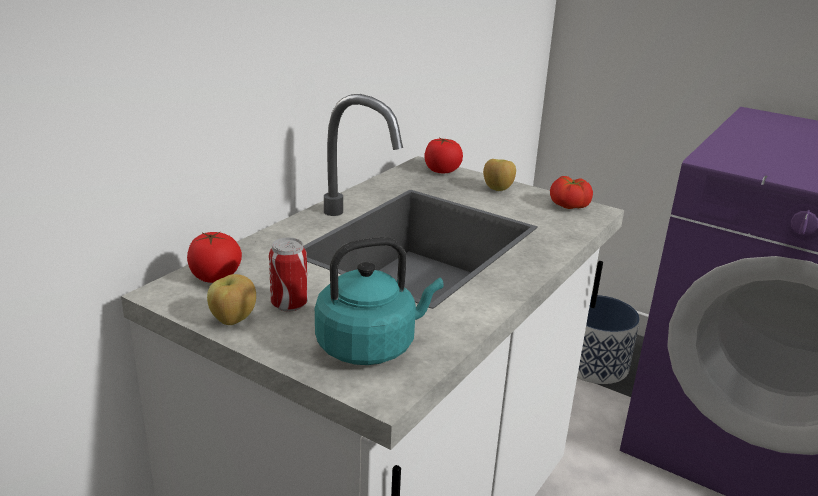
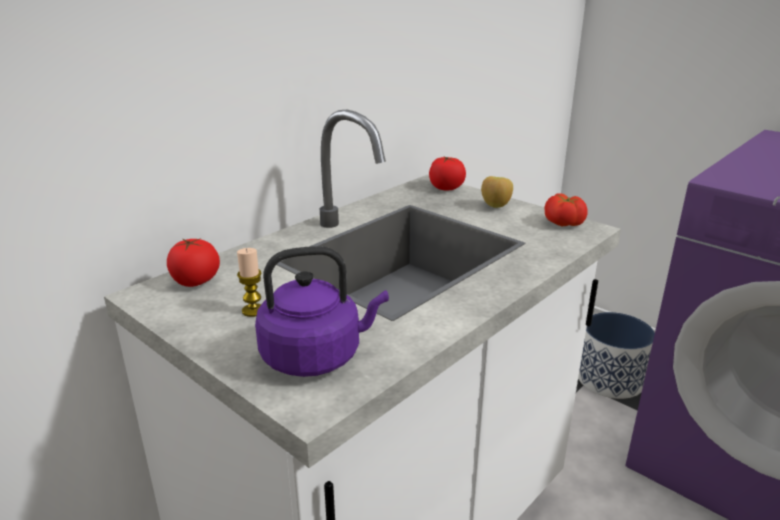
camera: 10 degrees right, 0 degrees up
(233, 320) = (194, 324): apple -> none
(289, 304) = (253, 311): can -> candle
(371, 346) = (316, 356): turquoise kettle -> purple kettle

